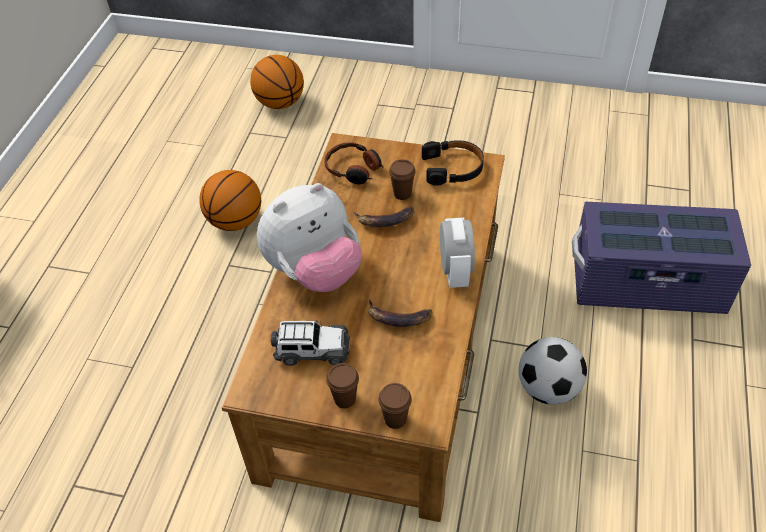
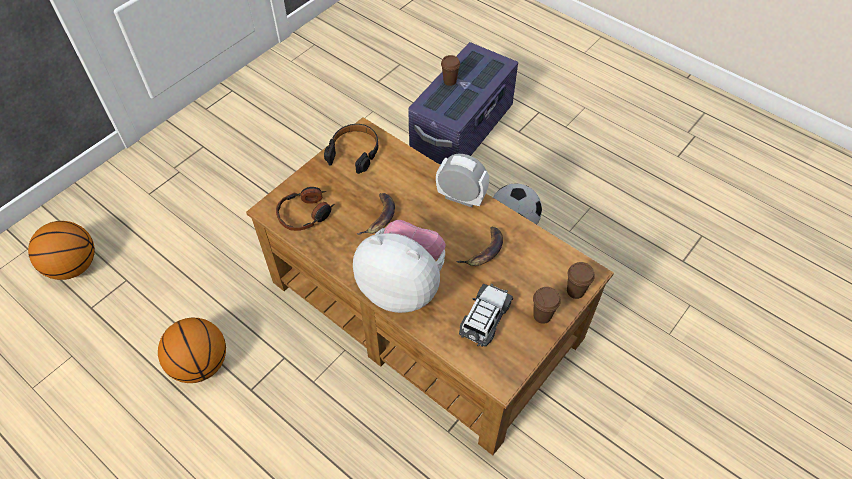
camera: 65 degrees left, 5 degrees up
(314, 271) = (403, 286): plush toy -> plush toy turned 60 degrees counterclockwise
(402, 193) = (358, 194): brown cup -> brown cup (449, 81)

